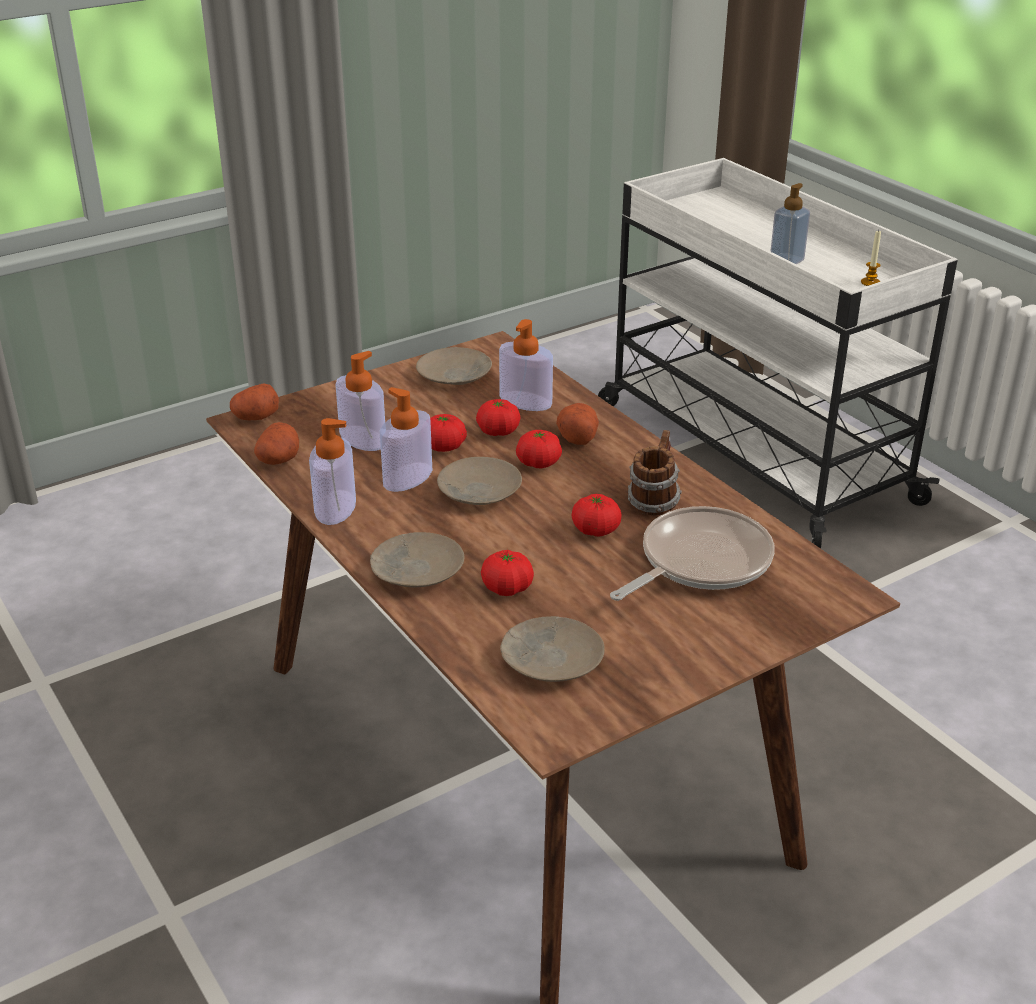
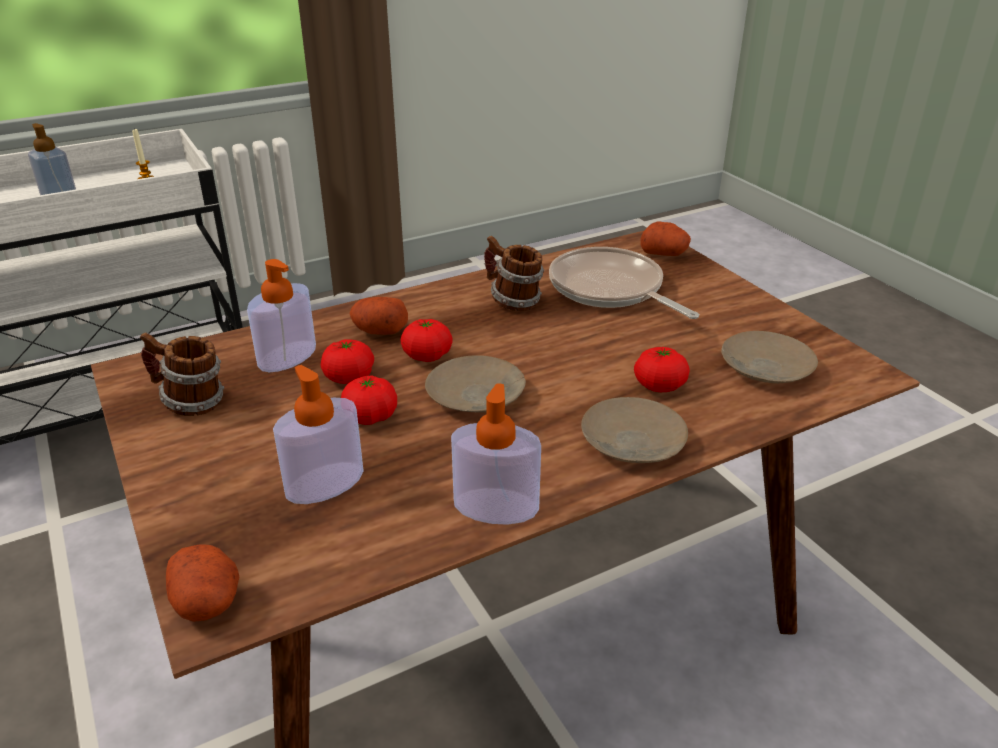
camera: 85 degrees left, 0 degrees up
(279, 459) = (354, 567): potato -> potato (664, 253)
(407, 477) = (435, 445): soap dispenser -> none
(455, 375) = (190, 403): beige plate -> mug
(595, 530) = (558, 332): tomato -> none

